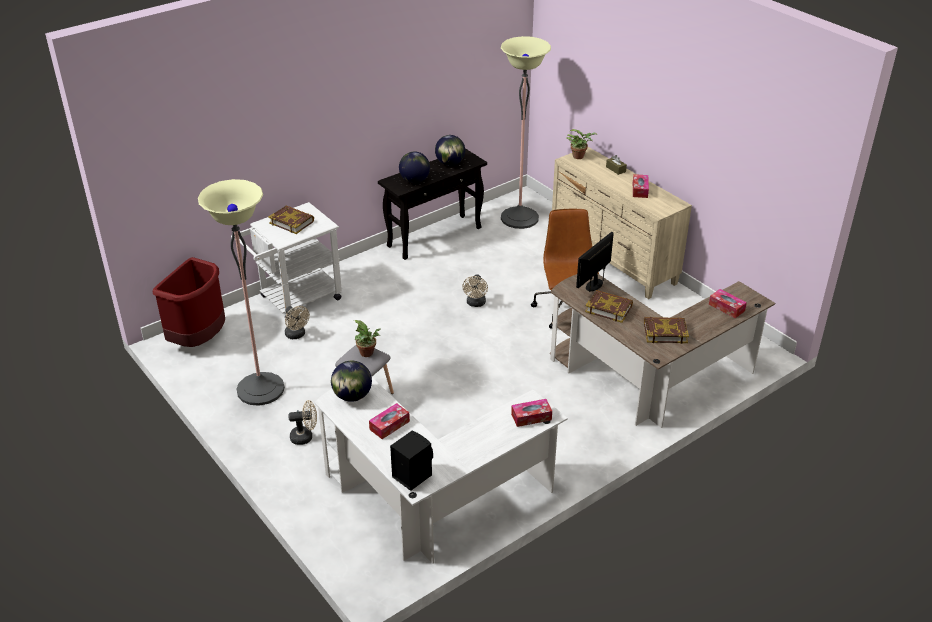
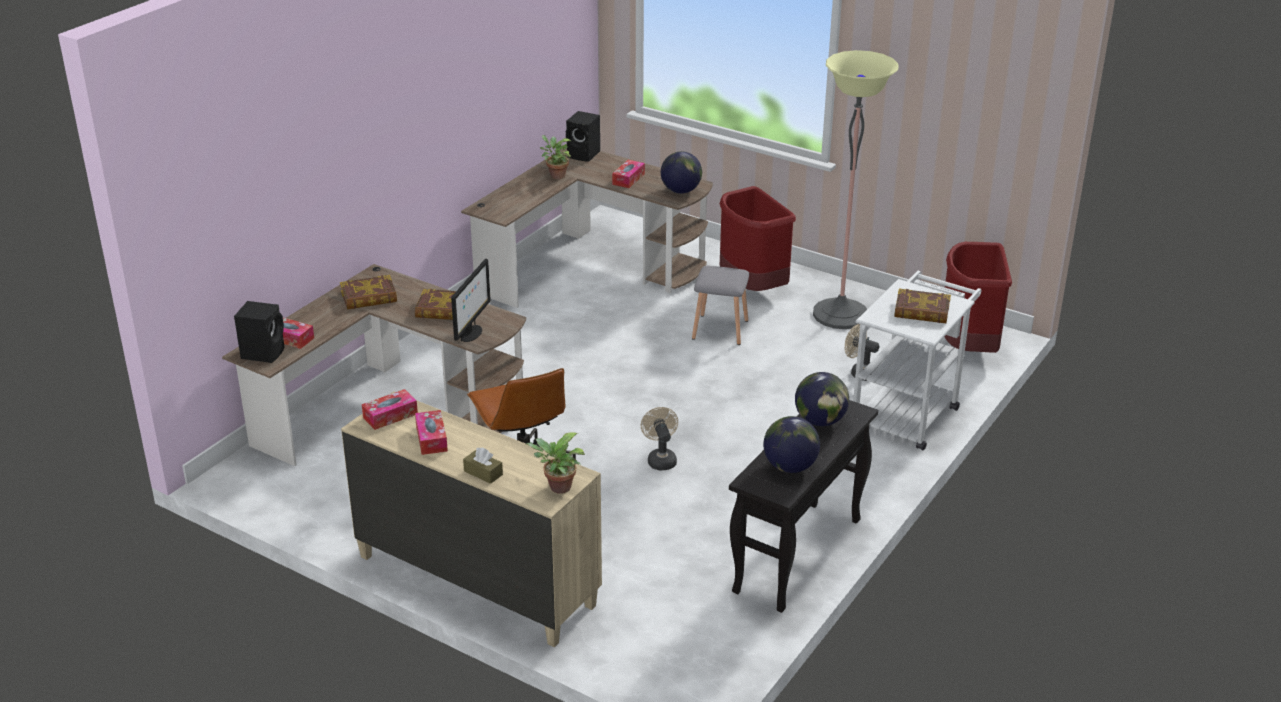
camera: 160 degrees right, 5 degrees down
(305, 437) = (751, 287): beige fan -> red trash can
(368, 354) = (718, 278): potted plant -> potted plant (555, 176)
(430, 501) = (590, 266): white desk -> brown desk
(519, 218) = (676, 633): floor lamp -> none
(531, 417) = (497, 204): tissue box -> tissue box (390, 416)
(744, 298) = (264, 352): none -> black speaker

